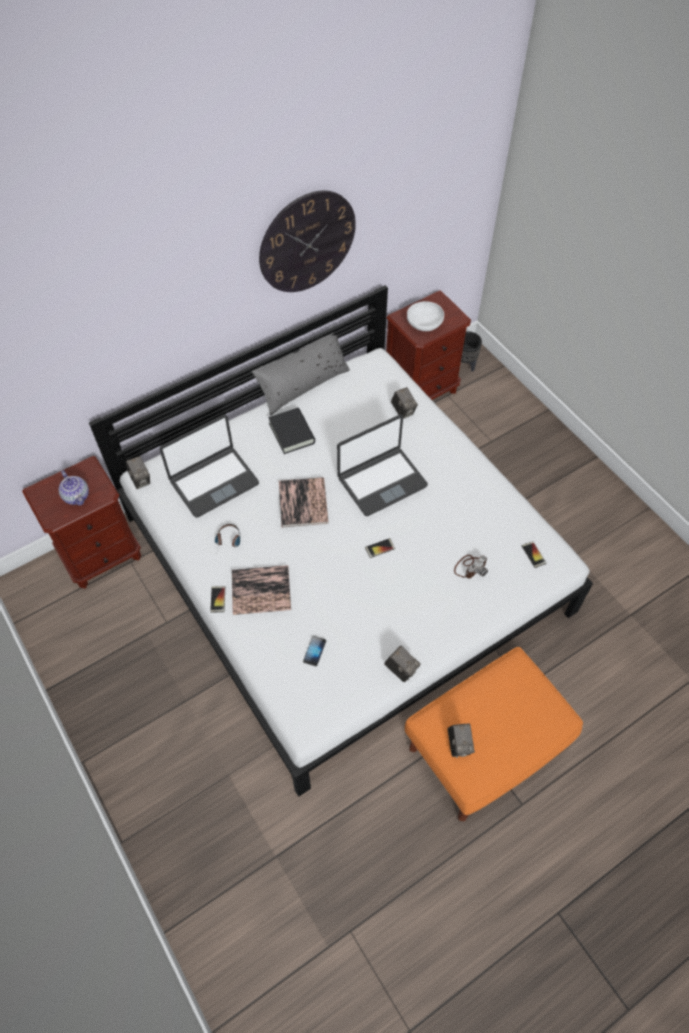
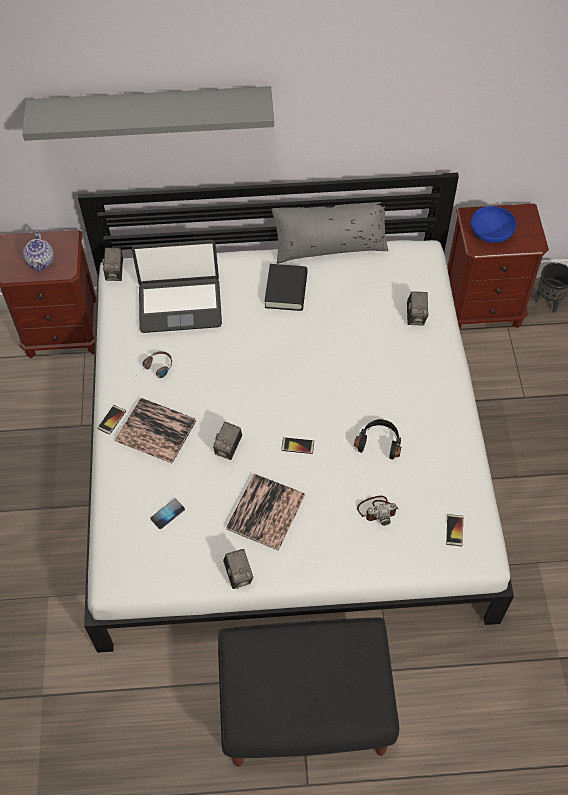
camera: 30 degrees right, 0 degrees up
(139, 322) = (151, 112): none -> grey shelf
(303, 503) = (251, 365): book -> book (266, 512)
(307, 242) = (365, 92): wall clock -> none
(381, 481) = (344, 379): laptop -> none
(424, 325) = (490, 234): white bowl -> blue bowl
(438, 516) = (379, 442): none -> black headphones
(459, 744) = (251, 680): camera -> camera (228, 448)
(485, 748) = (306, 708): orange ottoman -> black ottoman

